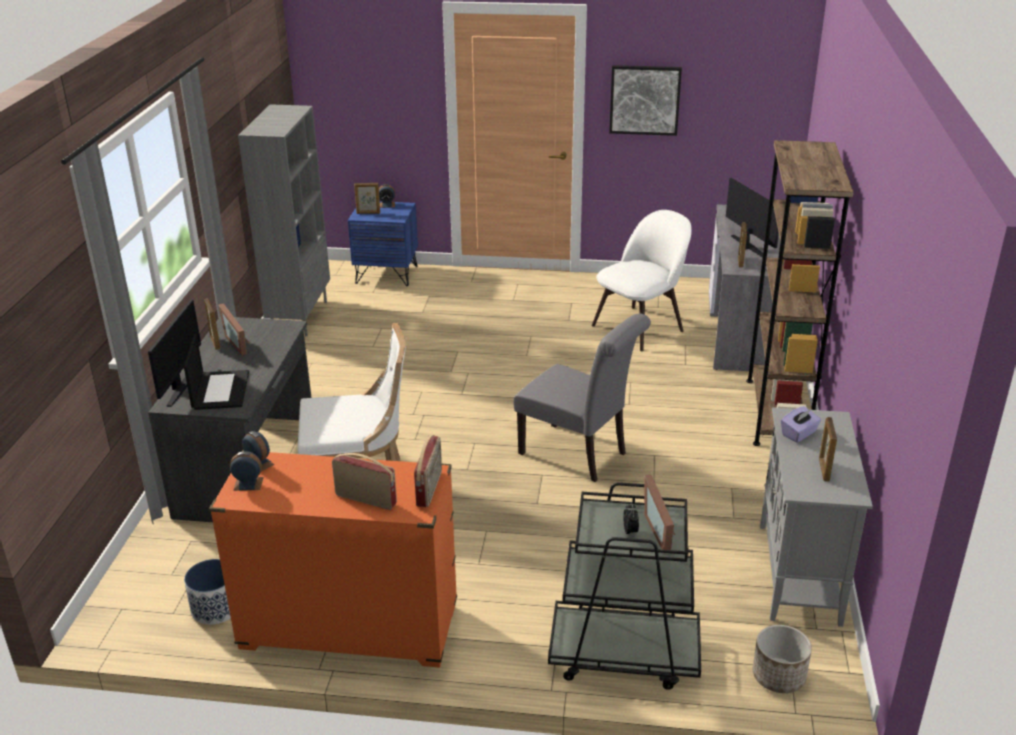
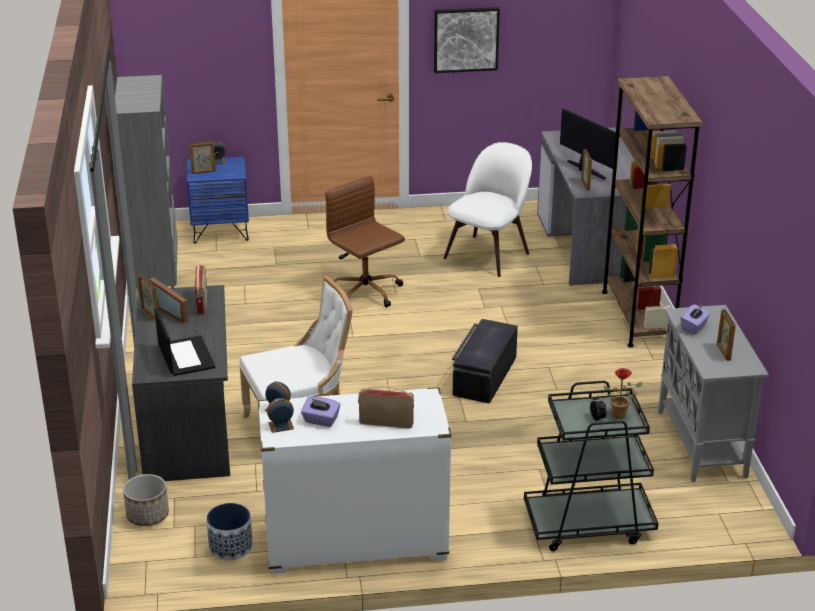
camera: 15 degrees left, 0 degrees up
(180, 387) = (146, 358): monitor -> none
(295, 484) = (320, 420): none -> purple tissue box
(349, 628) = (355, 543): orange dresser -> white dresser
(430, 488) = (433, 408): radio -> radio (202, 303)
(496, 351) = (366, 293): none -> brown office chair
(578, 455) = (483, 376): grey chair -> black storage box
(662, 530) = (621, 414): picture frame -> potted plant
(778, 676) = (712, 521): planter -> planter (147, 515)

